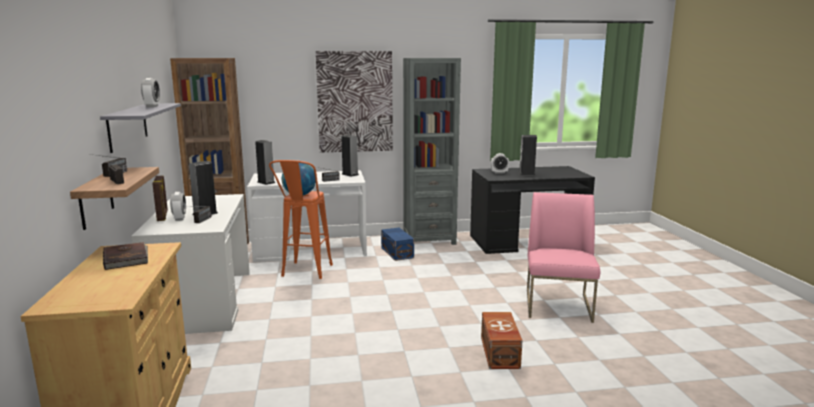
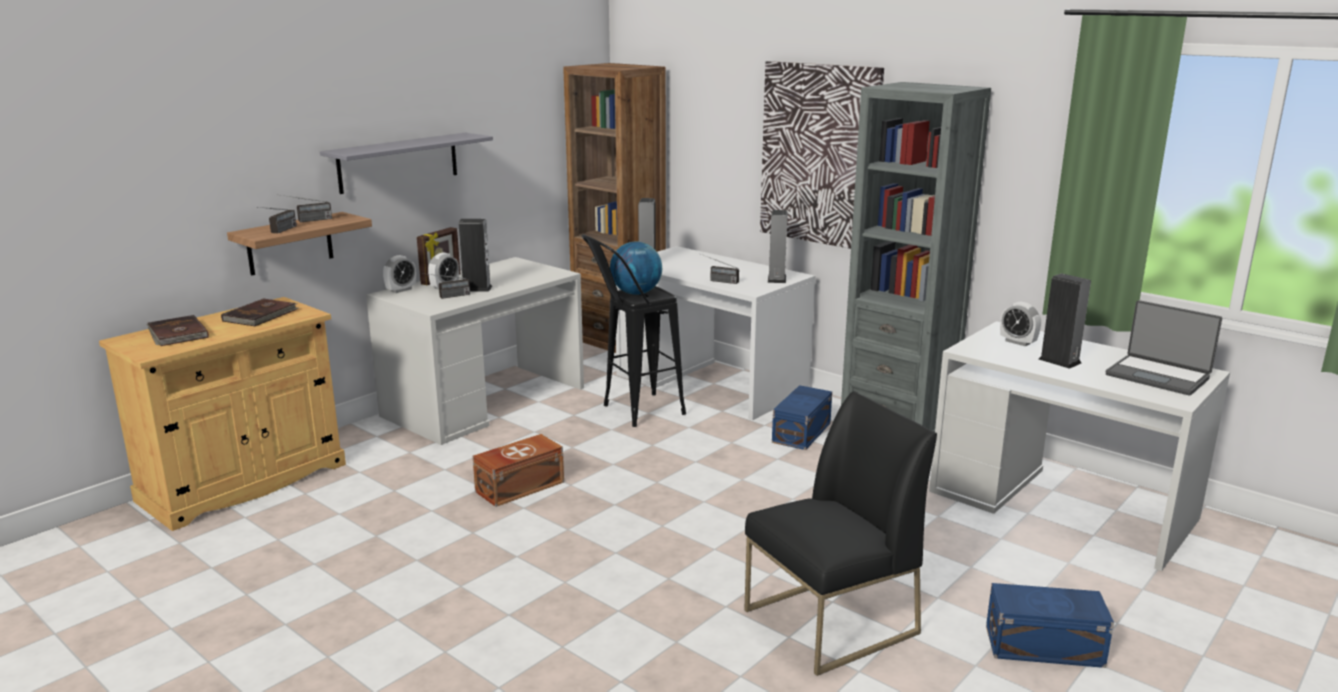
camera: 50 degrees right, 5 degrees up
(93, 287) = (177, 334): none -> brown book
(152, 106) = (432, 140): alarm clock -> alarm clock (401, 290)
(304, 274) = (632, 413): orange stool -> black stool
(499, 353) = (596, 624): brown storage box -> brown storage box (518, 486)
(527, 241) = (1061, 504): black desk -> white desk
(559, 306) = (830, 623): pink chair -> black chair
(560, 171) = (1158, 376): none -> laptop
(615, 281) = (1046, 647): none -> blue storage box

